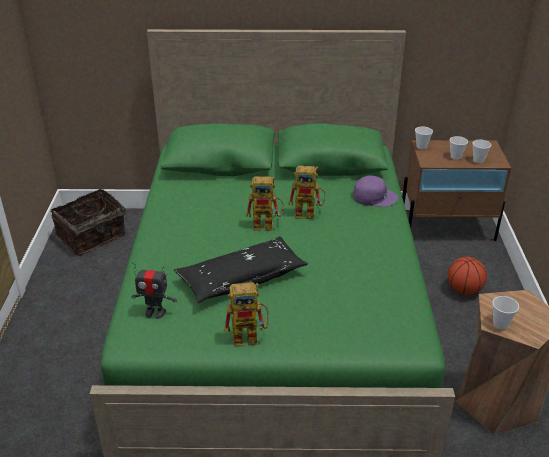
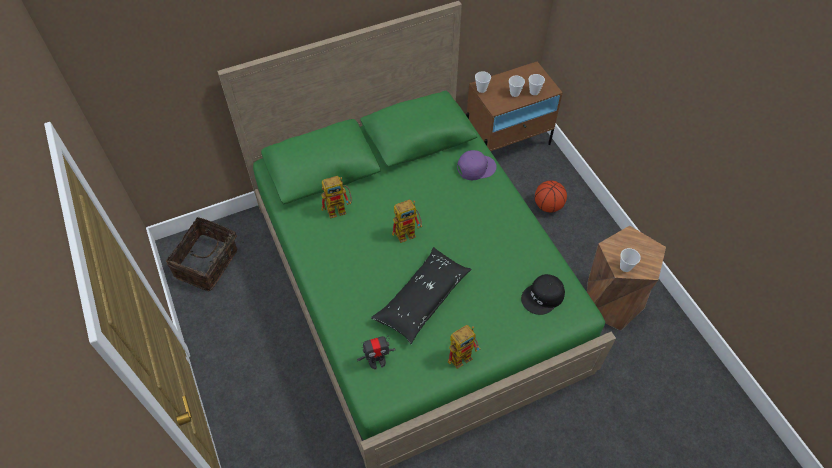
camera: 25 degrees left, 20 degrees up
(309, 213) = (435, 206): toy robot -> toy robot (340, 209)
(378, 317) = (543, 297): none -> black cap

